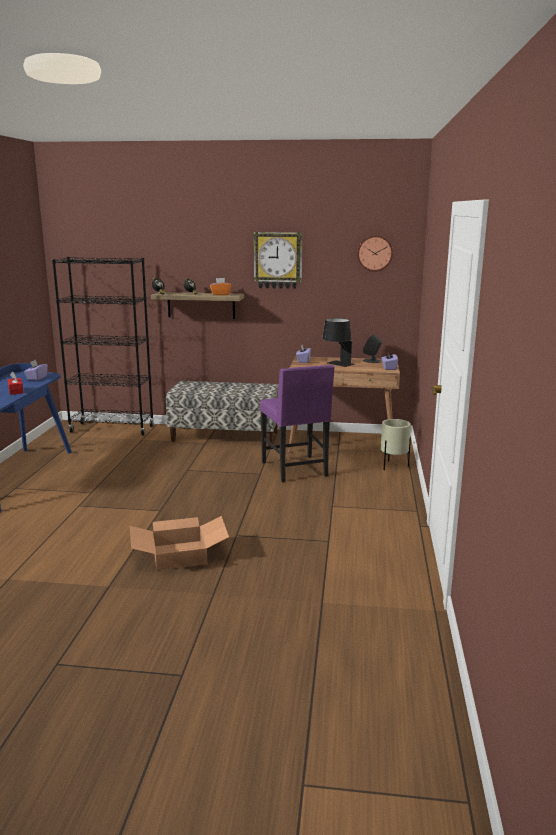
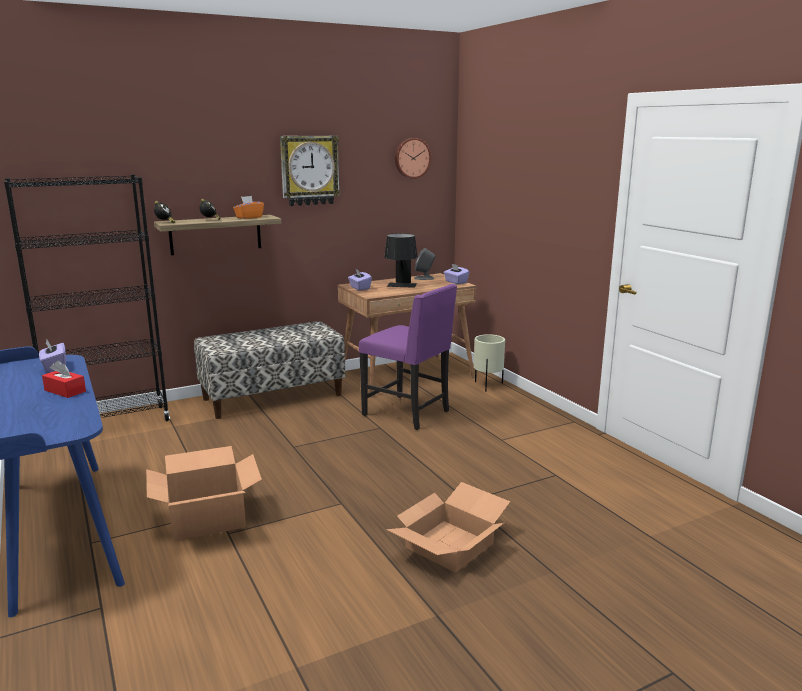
camera: 35 degrees left, 0 degrees up
(81, 494) = (206, 517): none -> cardboard box

